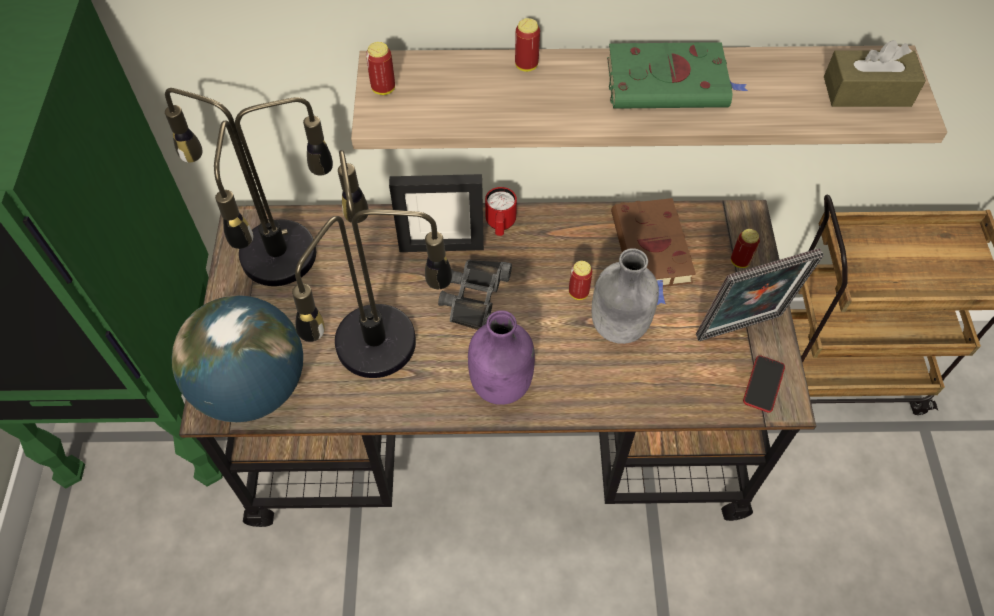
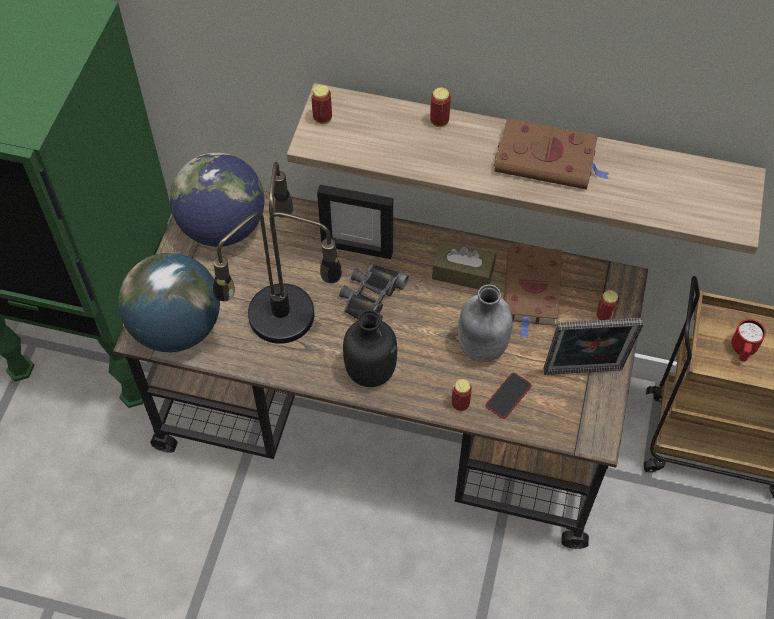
camera: 15 degrees right, 0 degrees up
(277, 256) = (223, 227): table lamp -> globe
(500, 225) = (411, 241): red mug -> red mug (742, 351)
(502, 385) = (371, 372): purple bottle -> black bottle
(578, 293) = (457, 312): can -> can (460, 404)
(670, 83) = (548, 160): green book -> brown book
(763, 384) = (585, 421): phone -> phone (508, 396)
(867, 91) = (706, 200): brown tissue box -> brown tissue box (463, 273)

